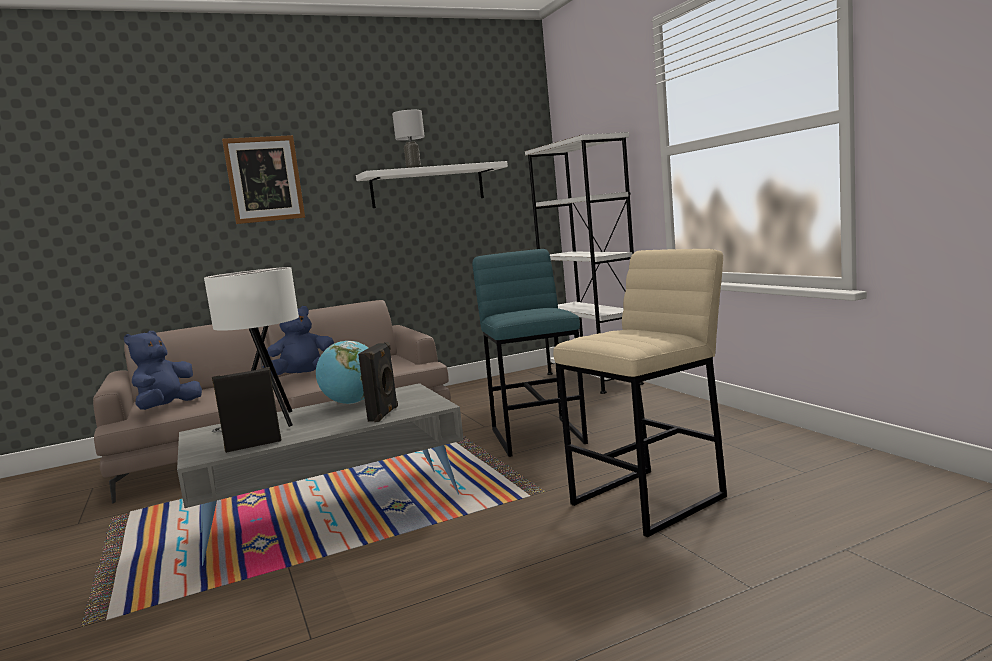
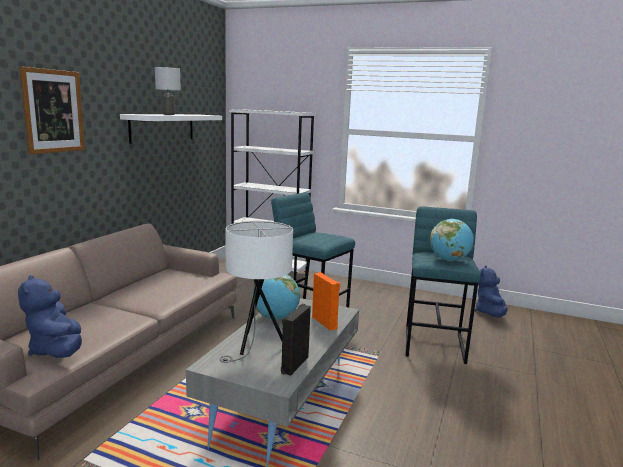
camera: 45 degrees left, 5 degrees up
(303, 376) = (130, 297): blue plush toy -> blue plush toy (490, 313)
(384, 414) = (325, 322): black speaker -> orange speaker
(617, 337) = (449, 260): none -> globe
(650, 499) = (434, 343): beige stool -> turquoise stool

